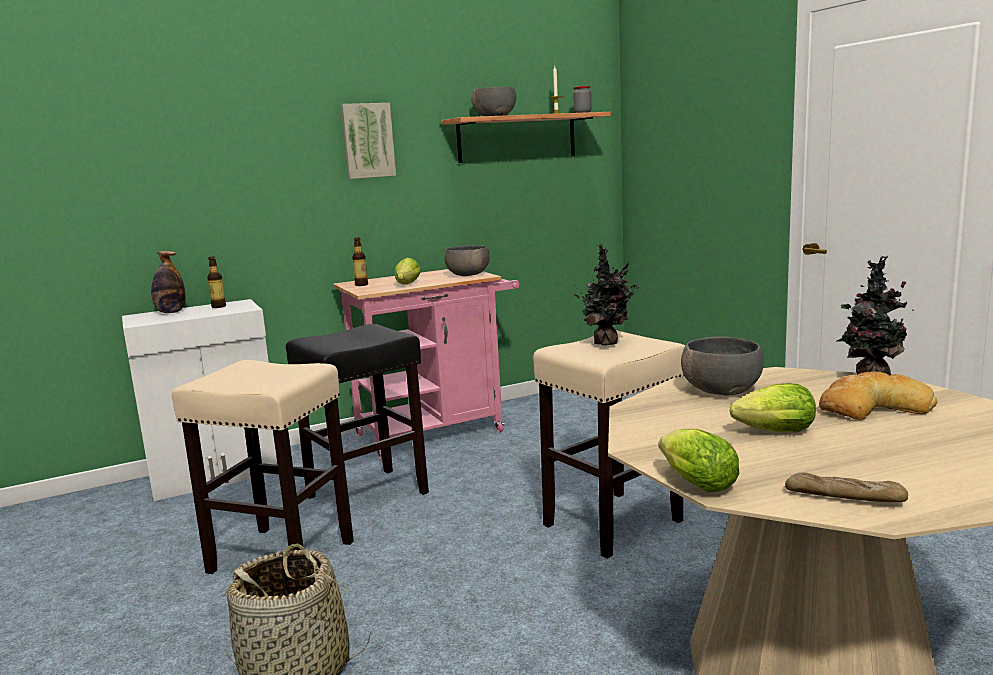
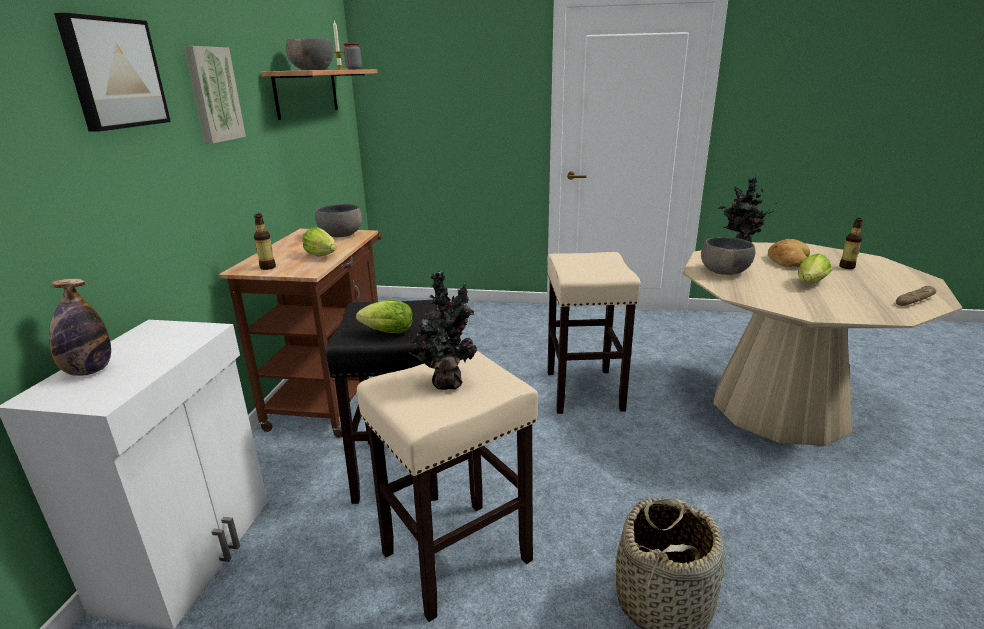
camera: 55 degrees left, 10 degrees up
(218, 306) = (145, 340): bottle -> bottle (847, 267)
(263, 127) = (113, 73): none -> picture
(438, 431) = (333, 392): pink cart -> brown cart
(607, 343) = (581, 263): potted plant -> potted plant (447, 382)
(693, 483) = (878, 319): lettuce -> lettuce (385, 332)

